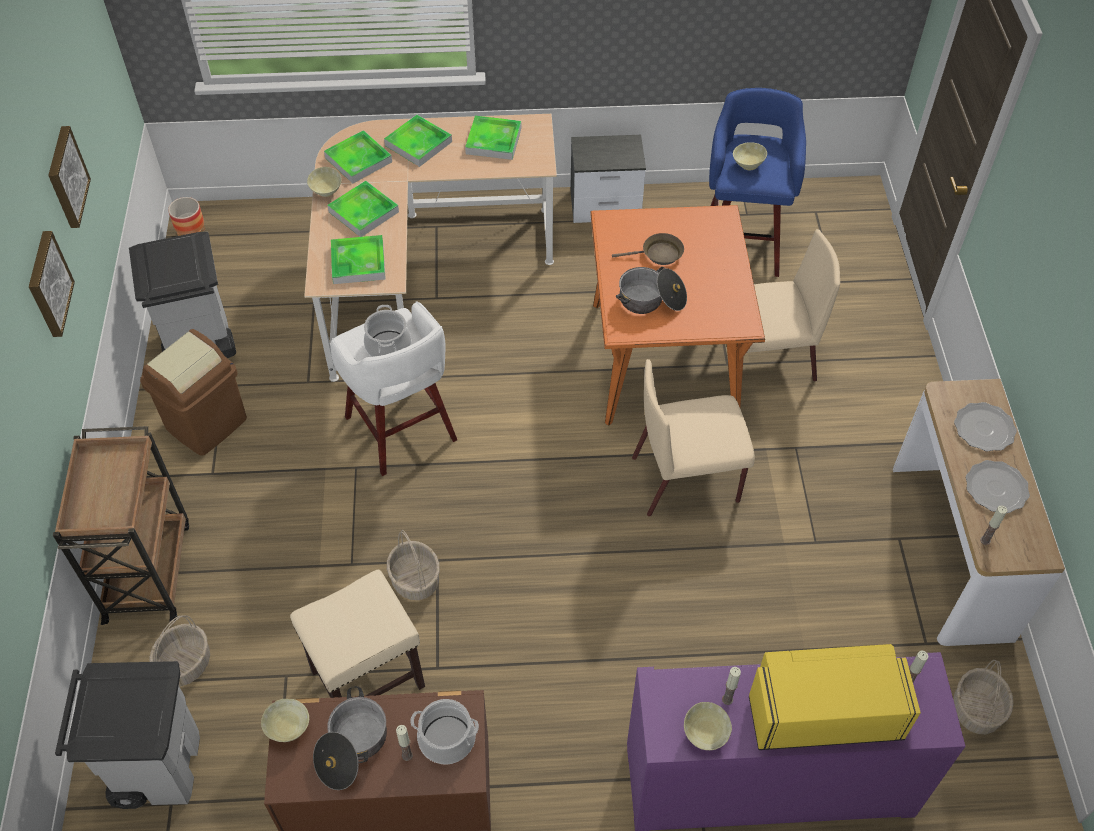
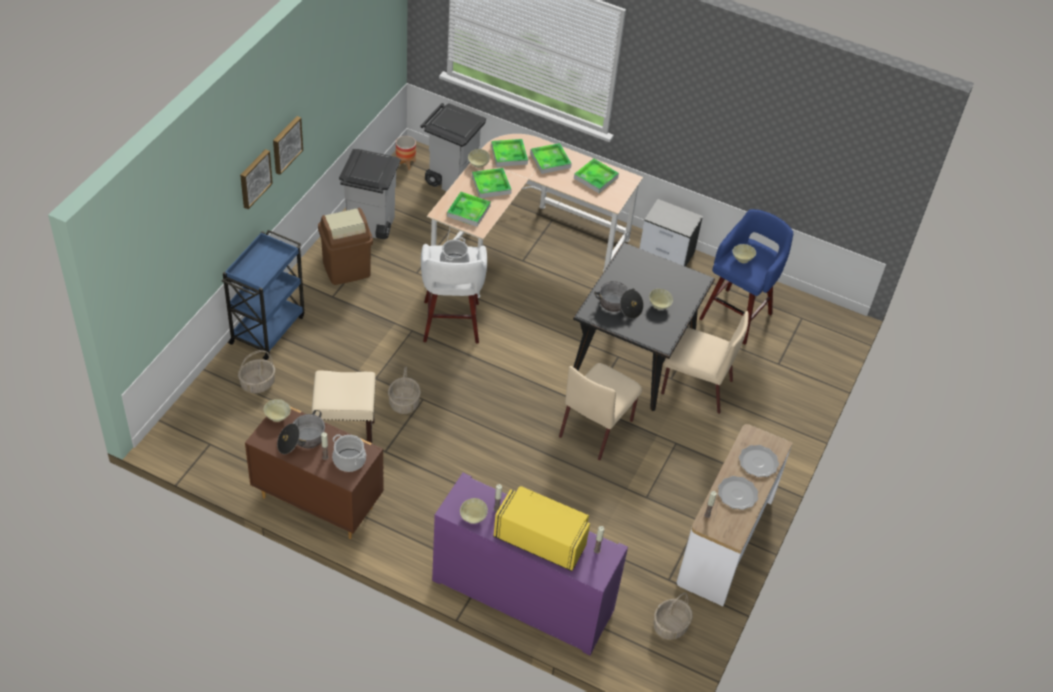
camera: 25 degrees right, 5 degrees down
(66, 177) = (327, 93): picture -> picture (254, 178)
(148, 569) = (268, 328): brown cart -> blue cart
(158, 766) = (214, 424): grey trash can -> grey trash can (451, 178)
(658, 254) = (643, 283): brown frying pan -> none
(664, 360) = (633, 358): orange dining table -> black dining table
(687, 479) = (596, 427): beige chair -> beige chair turned 75 degrees counterclockwise
(700, 275) = (659, 305): none -> beige bowl

